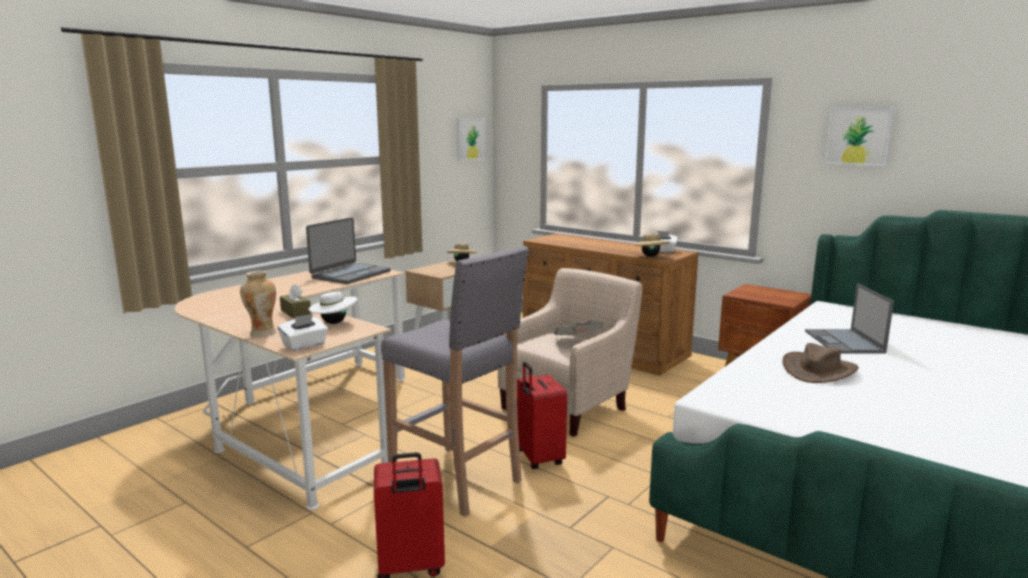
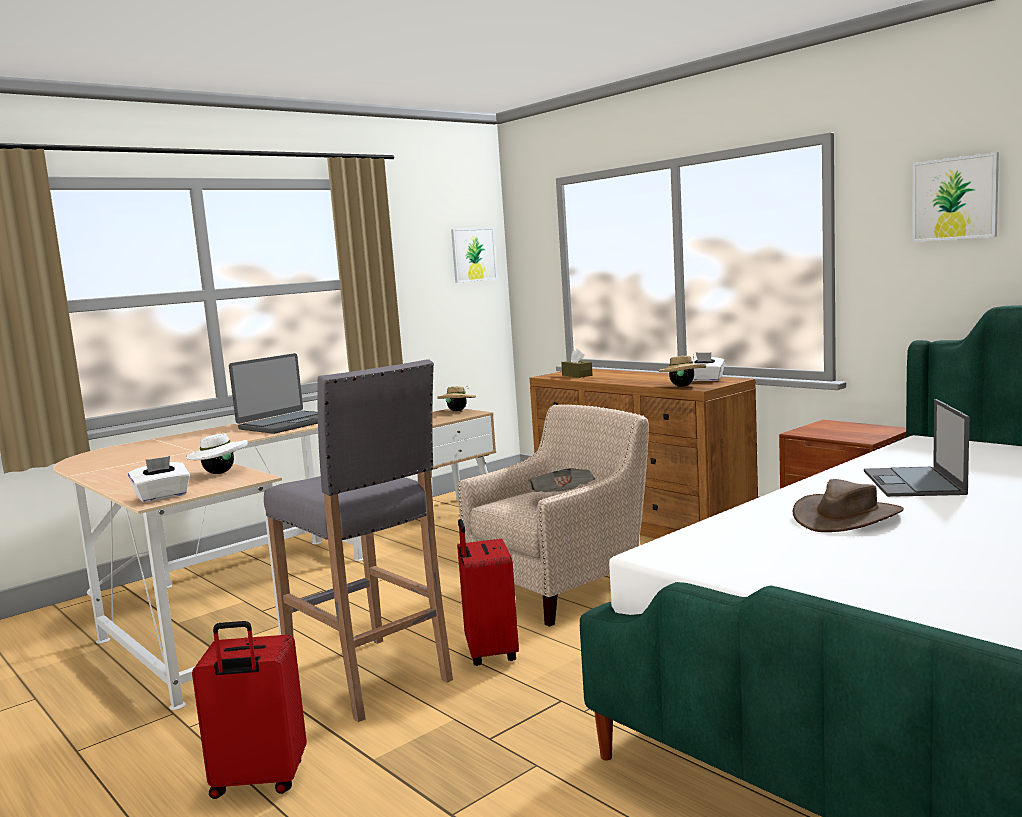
camera: 10 degrees right, 5 degrees down
(262, 333) = (126, 486): vase -> none
(295, 313) = (185, 464): brown tissue box -> brown tissue box (577, 375)

